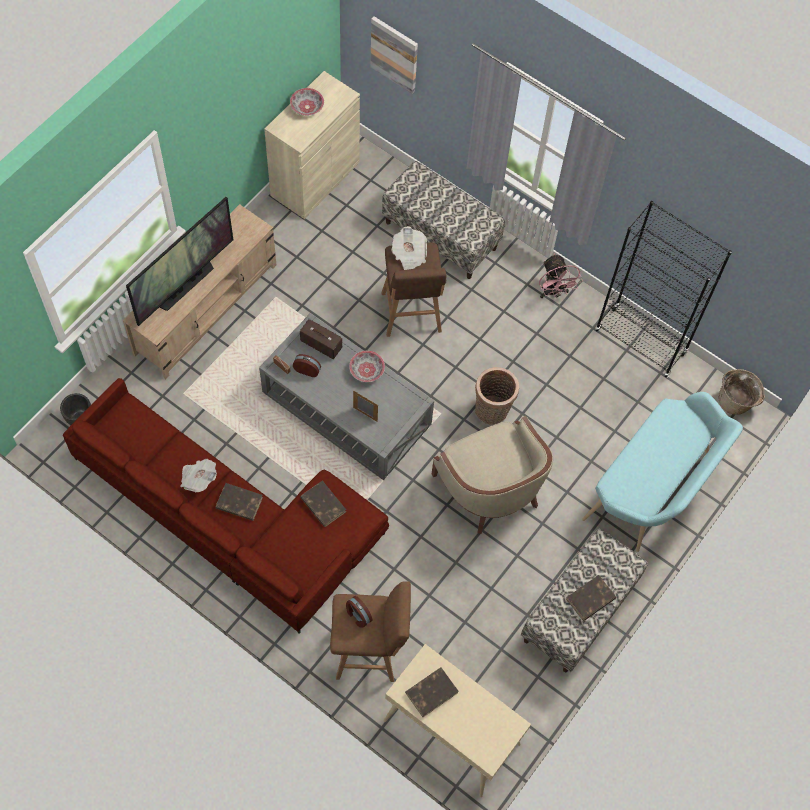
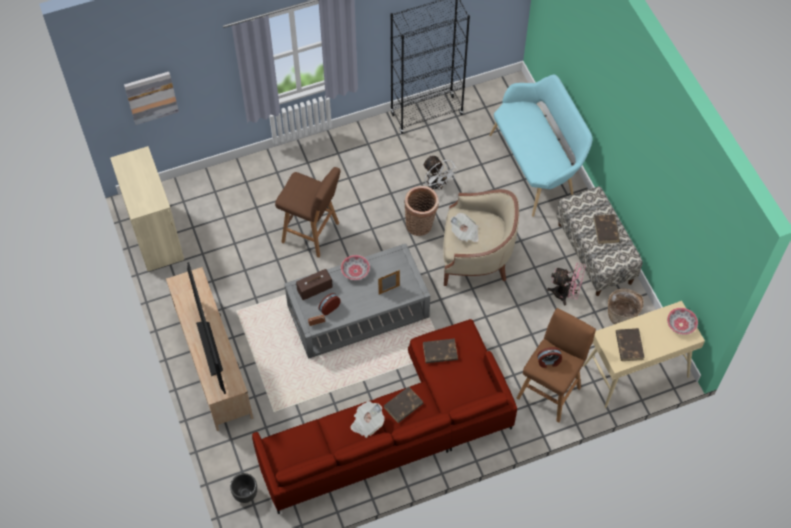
camera: 55 degrees left, 5 degrees down
(307, 107) = (133, 183): bowl -> bowl (680, 325)
(409, 255) = (293, 191): newspaper -> newspaper (465, 233)
(441, 235) = (262, 182): bench -> none
(552, 401) = (436, 186): none -> white fan
(553, 292) = (355, 141): pink fan -> pink fan (565, 294)
(736, 401) = (504, 88): basket -> basket (622, 315)

